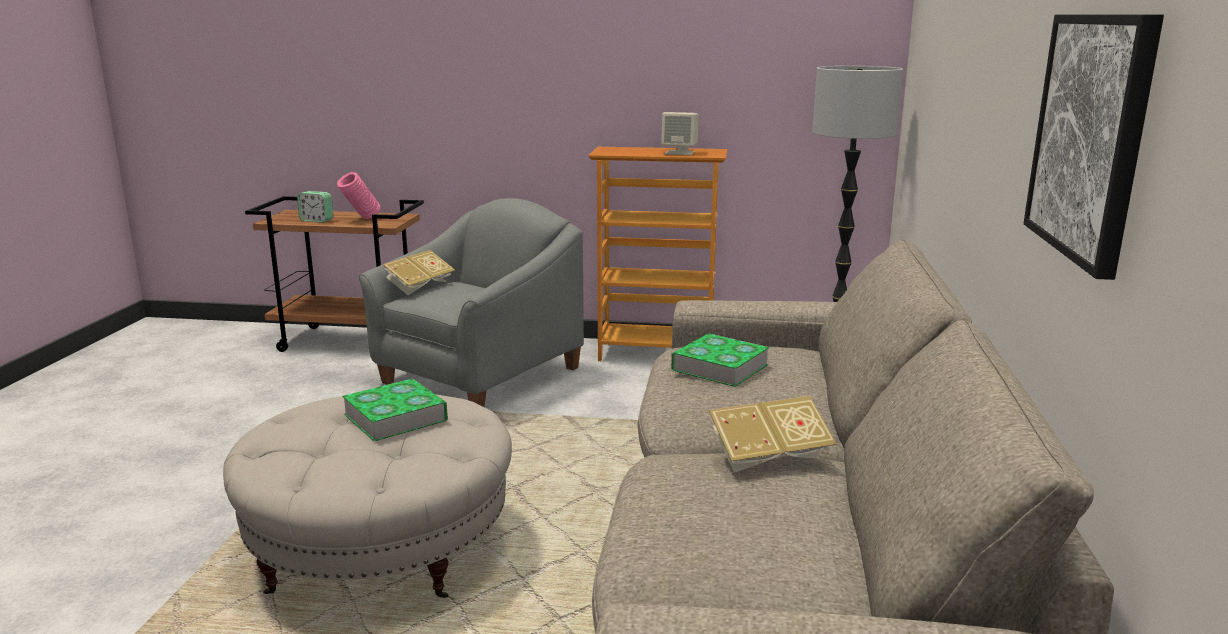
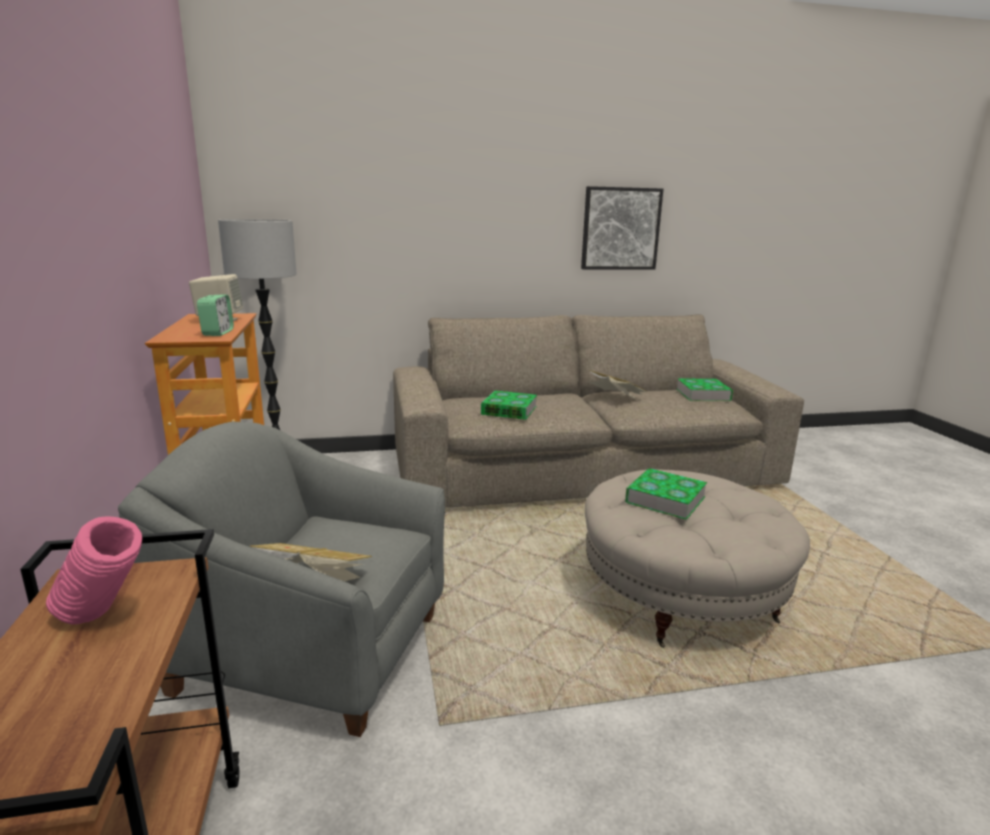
camera: 110 degrees left, 0 degrees up
(317, 220) = (94, 686): alarm clock -> alarm clock (218, 333)
(767, 574) = (703, 394): none -> book

